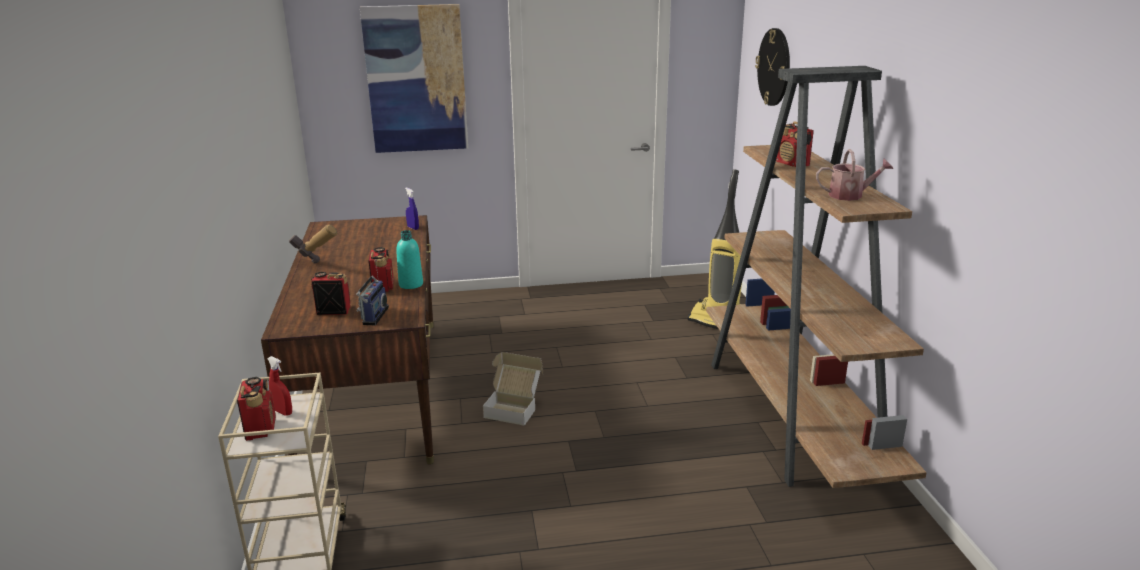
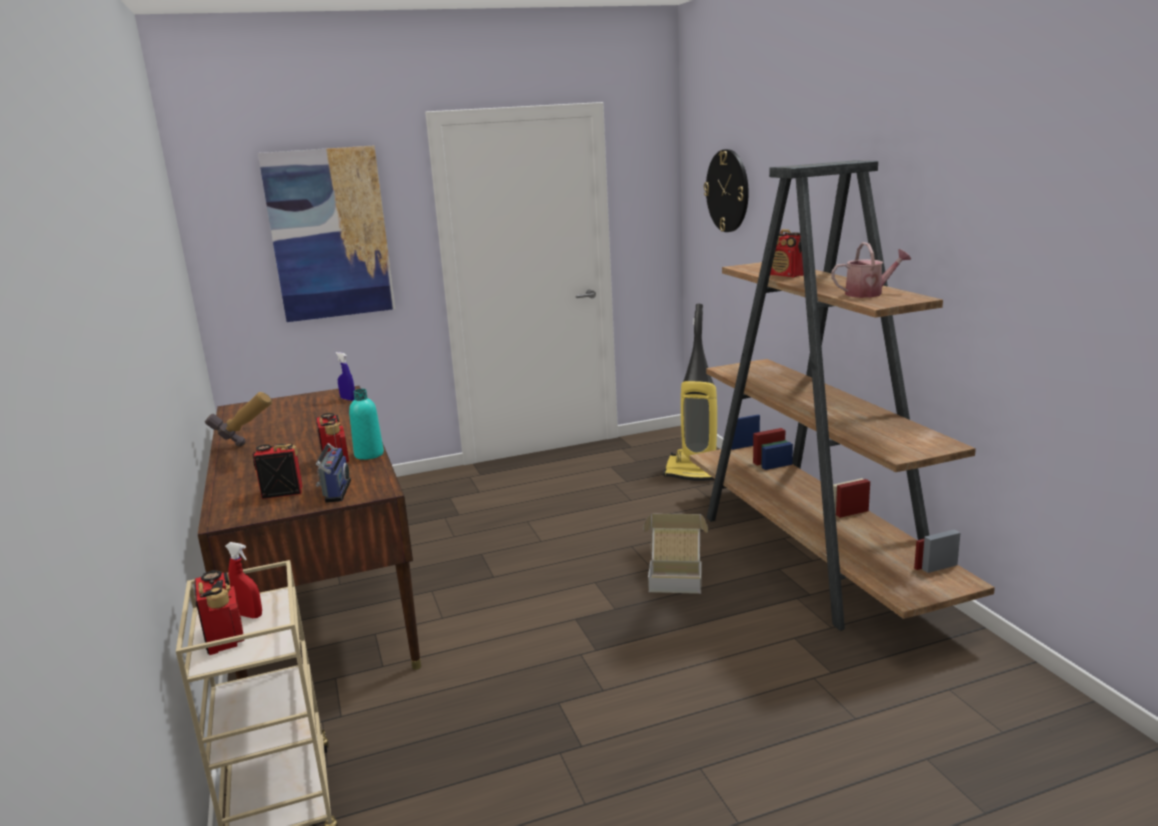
camera: 10 degrees left, 5 degrees down
(514, 408) = (500, 592): cardboard box -> cardboard box (676, 577)

